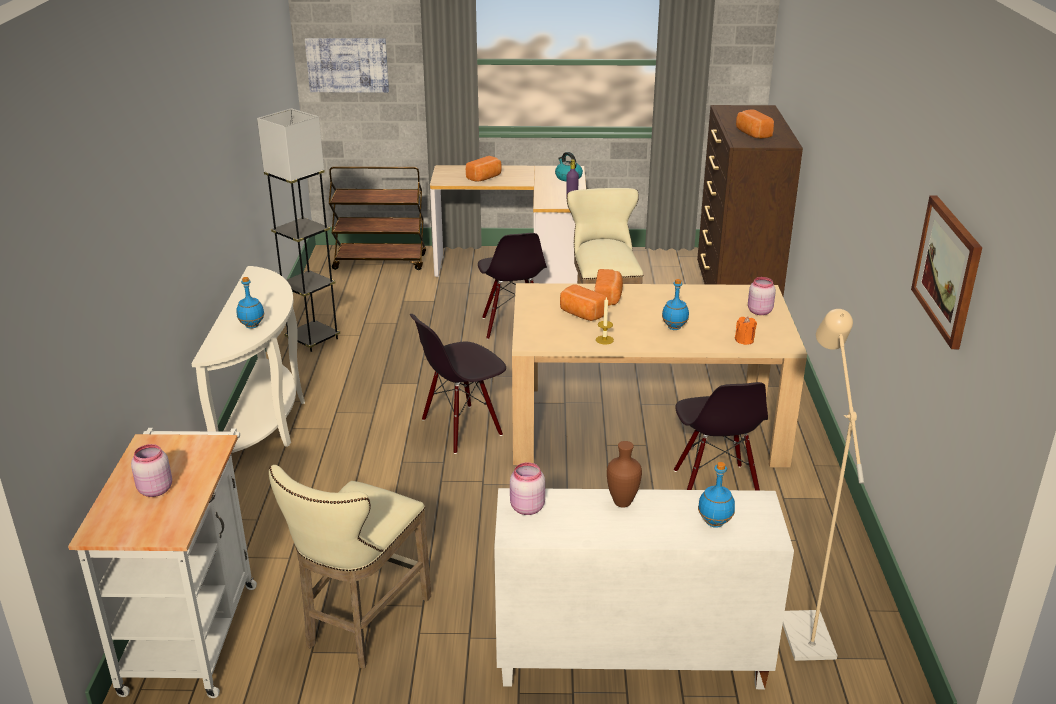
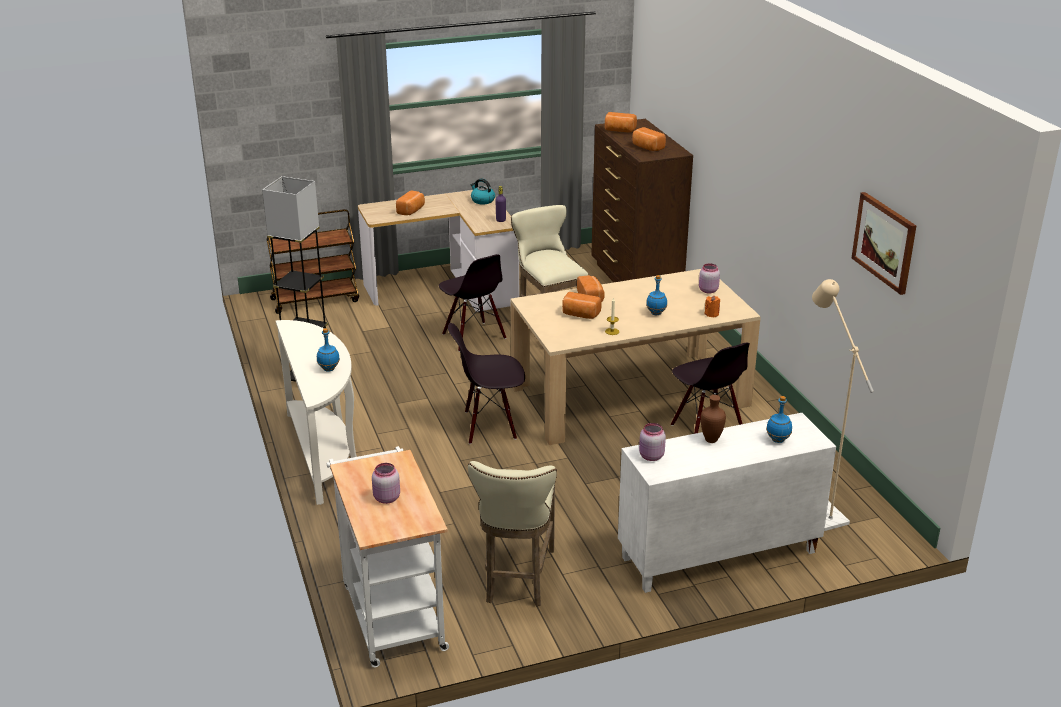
camera: 20 degrees left, 0 degrees up
(347, 65) = (268, 124): picture -> none
(461, 428) = (489, 426): black chair -> black chair turned 45 degrees clockwise
(733, 113) = (619, 130): none -> bread

